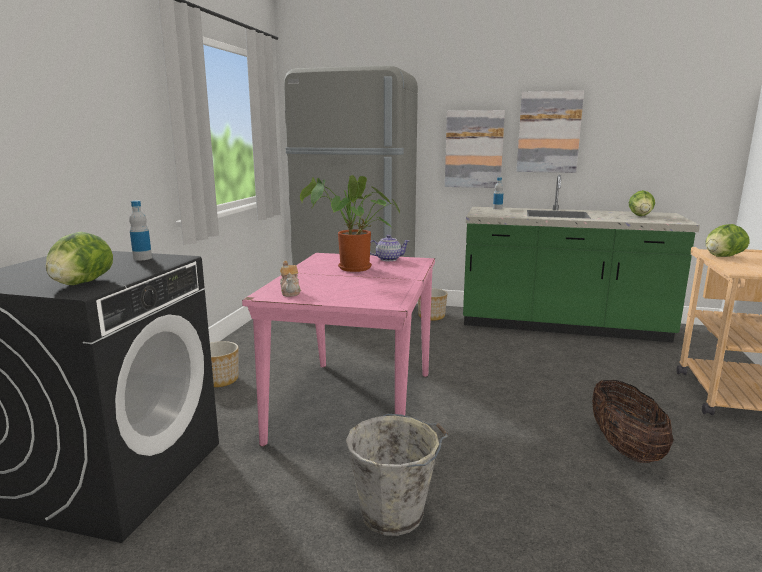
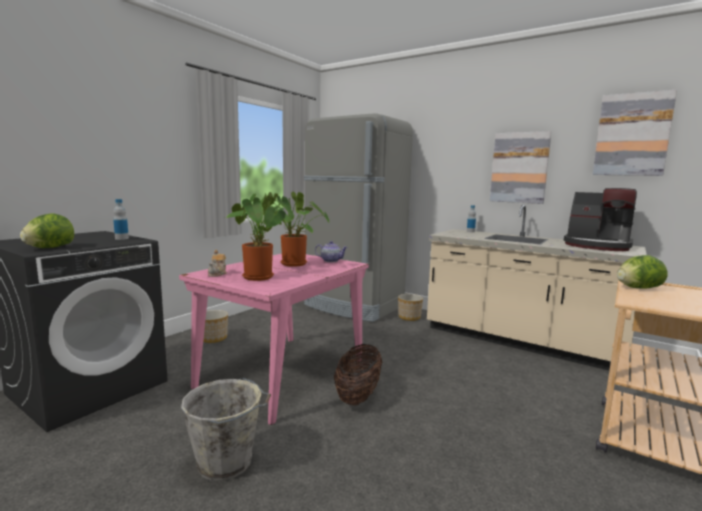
camera: 20 degrees right, 5 degrees down
(353, 290) = (261, 278): none -> potted plant
(474, 149) = (455, 181): picture -> picture (632, 135)
(562, 326) = (520, 342): green counter -> beige counter
(624, 448) = (478, 461): basket -> basket (358, 395)
(640, 216) = (597, 246): lettuce -> coffee machine

